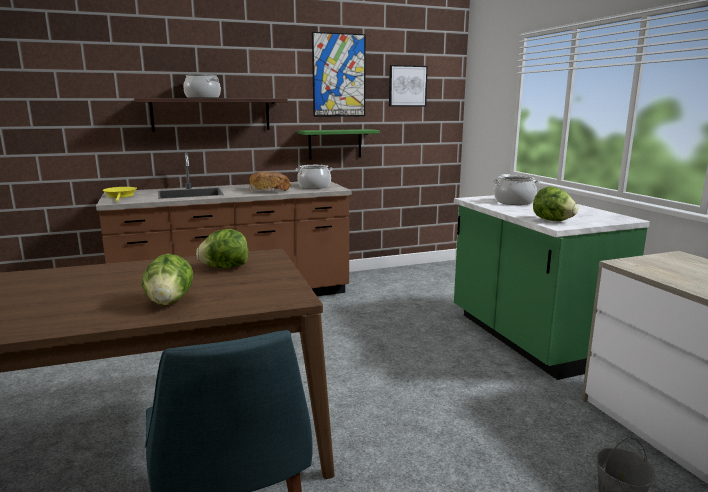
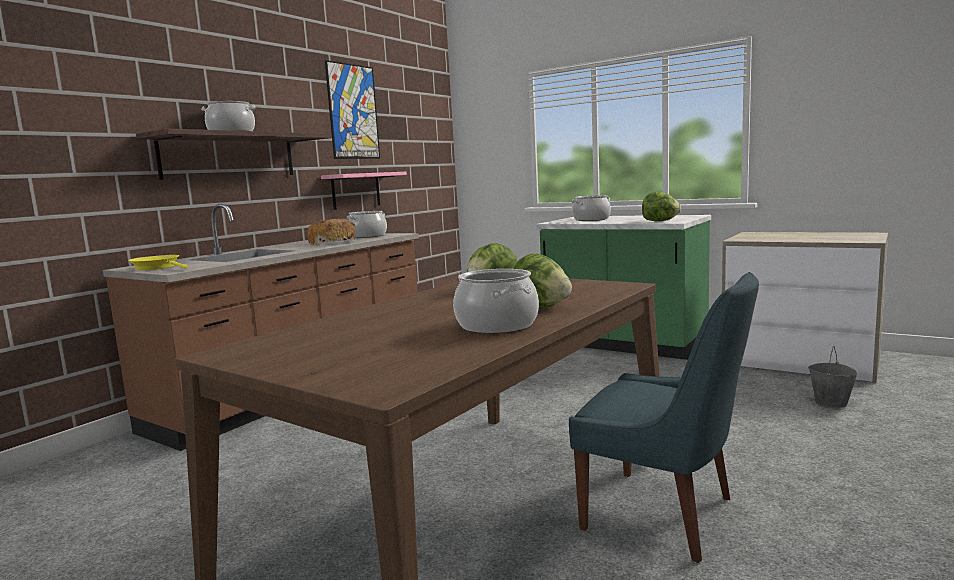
camera: 35 degrees left, 5 degrees down
(86, 312) = (497, 325): none -> cooking pot
(335, 144) = (356, 190): green shelf -> pink shelf
(407, 86) = (410, 126): picture -> none

